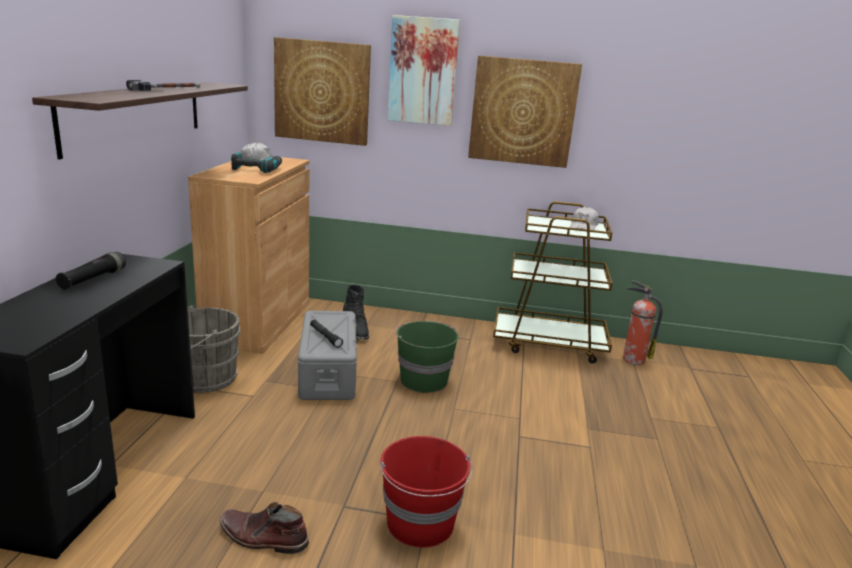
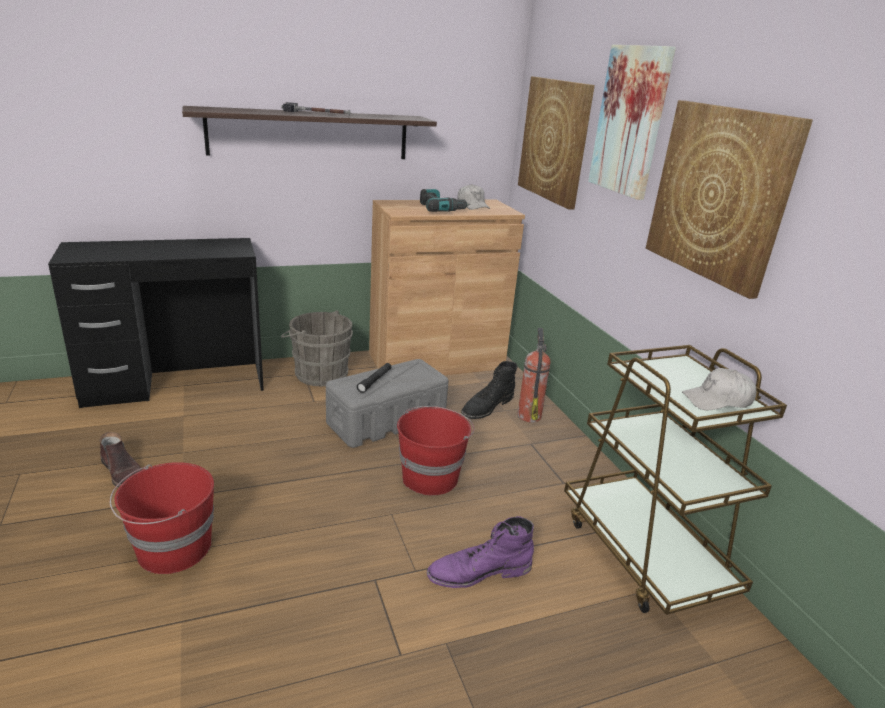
camera: 60 degrees right, 5 degrees up
(93, 279) = (189, 246): black flashlight -> none
(263, 538) = (123, 473): brown boot -> brown boot turned 150 degrees clockwise
(423, 380) = (430, 477): green bucket -> red bucket
(534, 397) = (479, 572): none -> purple boot
(632, 359) = (718, 660): fire extinguisher -> fire extinguisher (529, 415)

